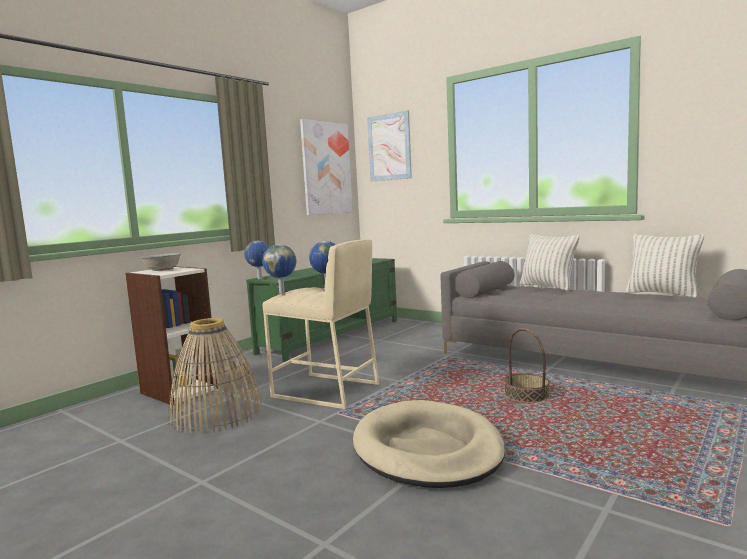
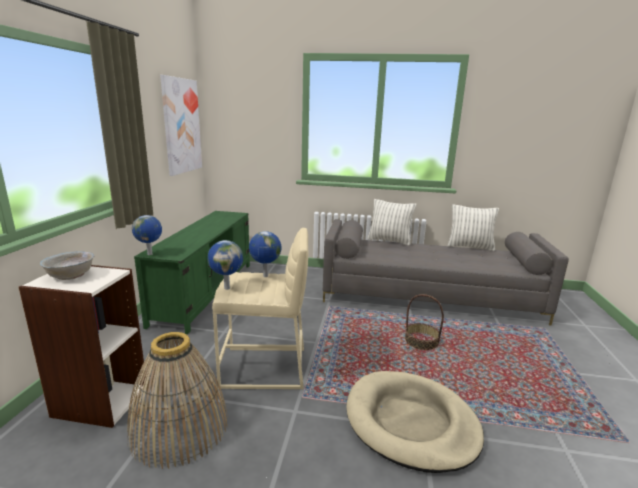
camera: 30 degrees left, 10 degrees up
(389, 147) = (240, 108): picture -> none

